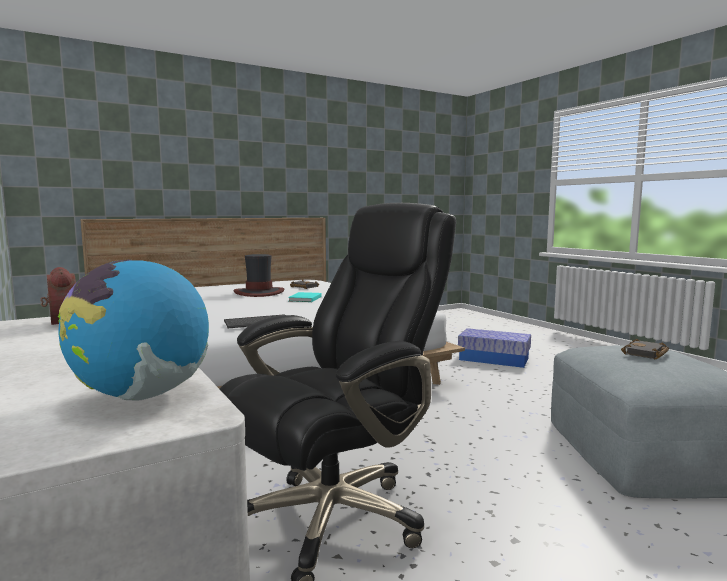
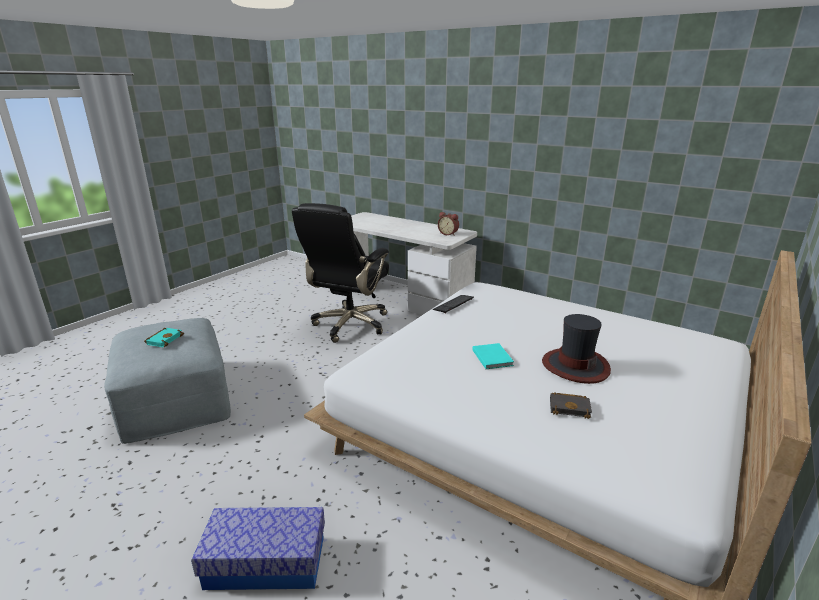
camera: 155 degrees right, 15 degrees up
(141, 396) = (359, 222): globe -> none
(646, 354) = (164, 339): black book -> turquoise book

